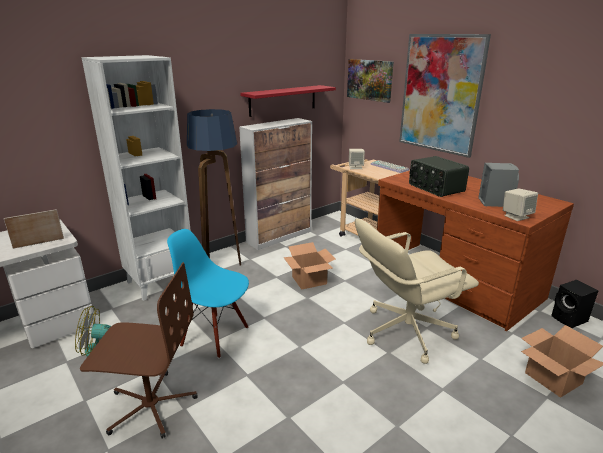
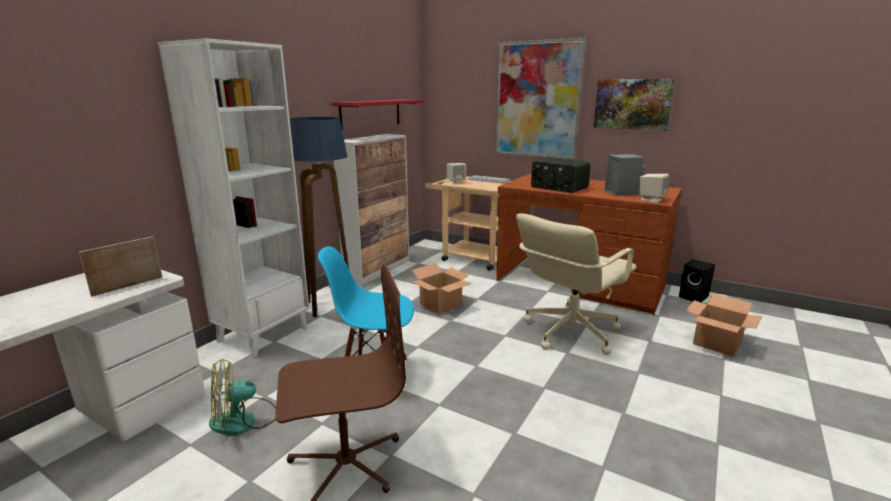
camera: 20 degrees left, 5 degrees down
(370, 80) = (455, 93): picture -> picture (632, 104)

